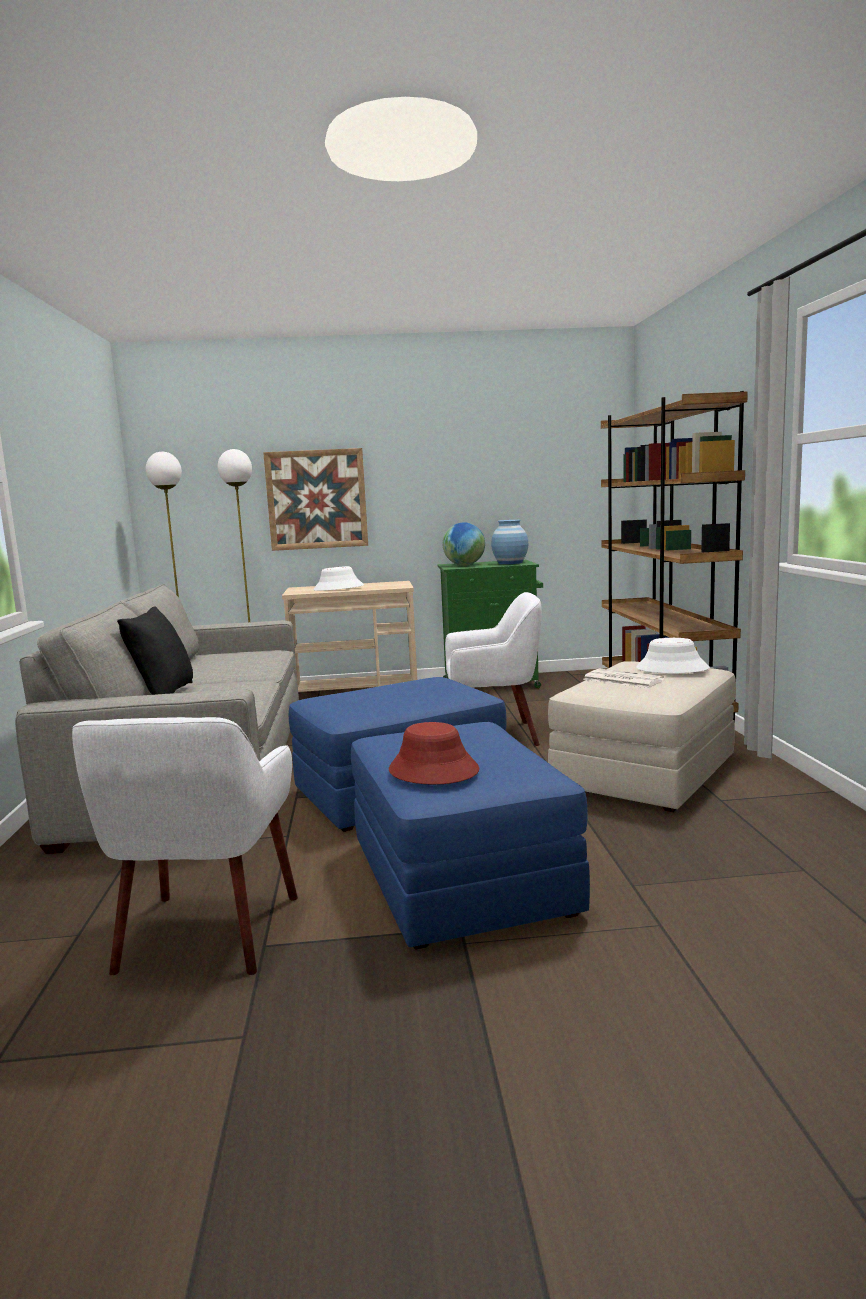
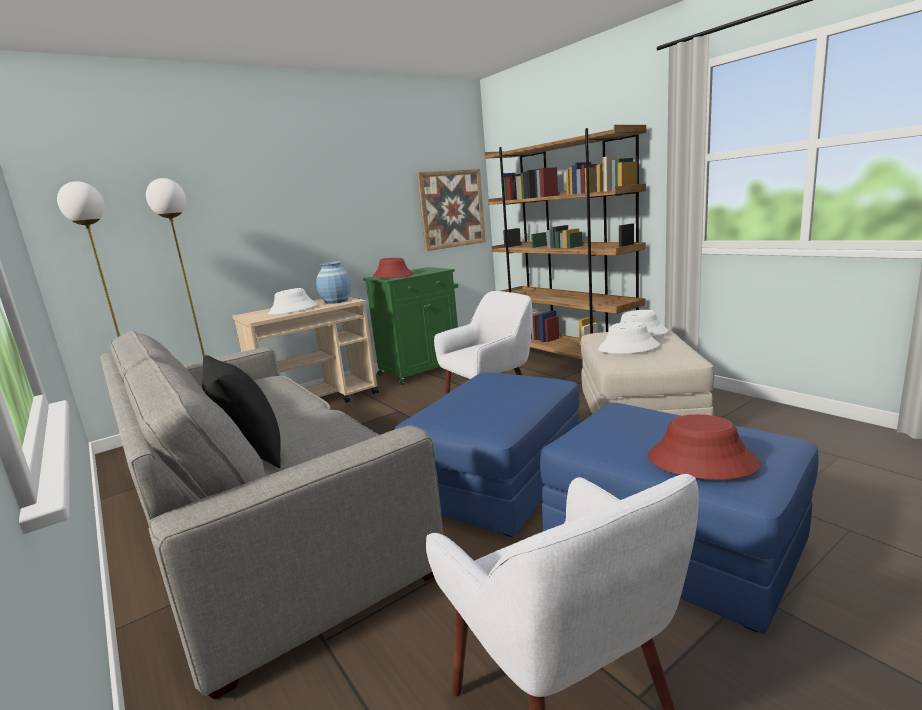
camera: 30 degrees left, 5 degrees up
(316, 499) = (247, 228): picture -> picture (452, 209)
(464, 565) = (393, 276): globe -> red hat
(510, 563) = (426, 270): blue vase -> blue vase (336, 301)
(621, 679) = (628, 347): newspaper -> white hat

